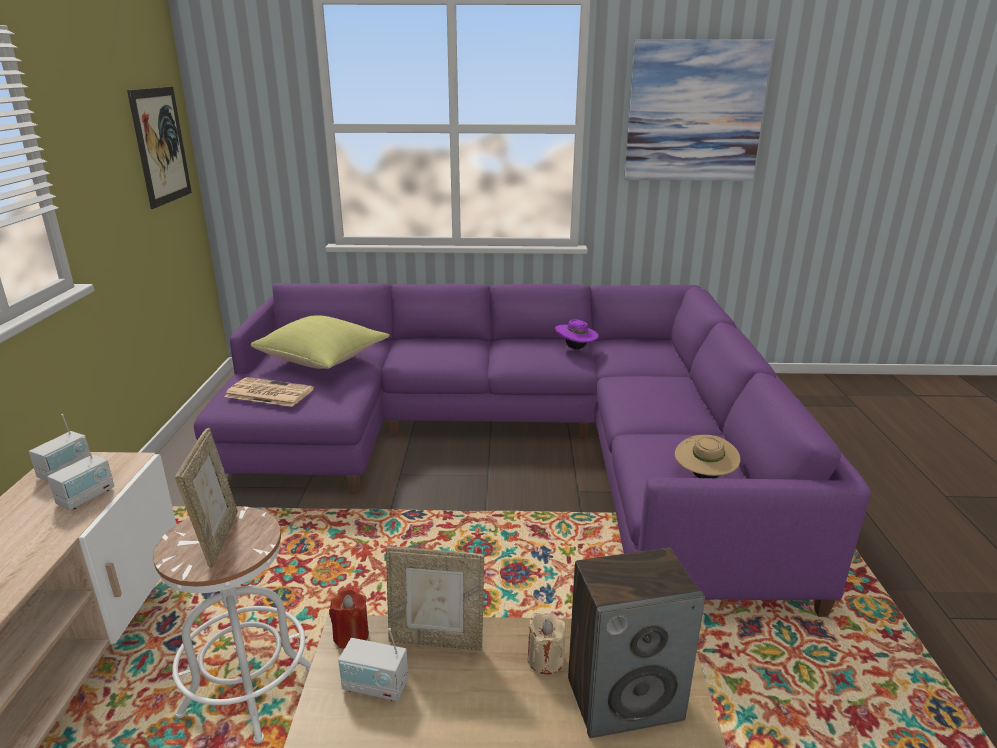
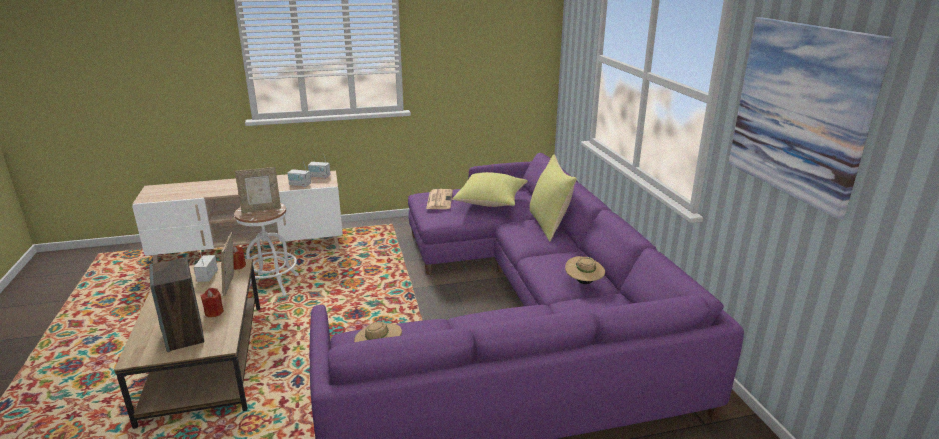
camera: 75 degrees right, 0 degrees up
(161, 146) = (516, 51): picture -> none
(423, 341) = (549, 224): none -> yellow pillow
(545, 659) = (214, 312): beige candle -> red candle
(576, 348) = (583, 282): purple hat -> beige hat

